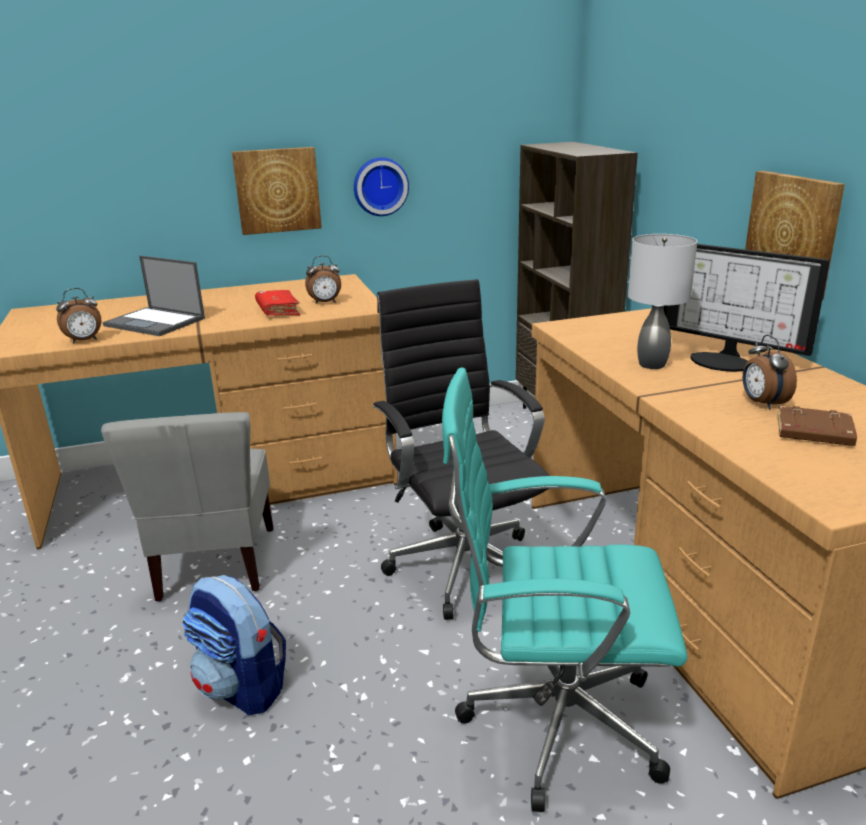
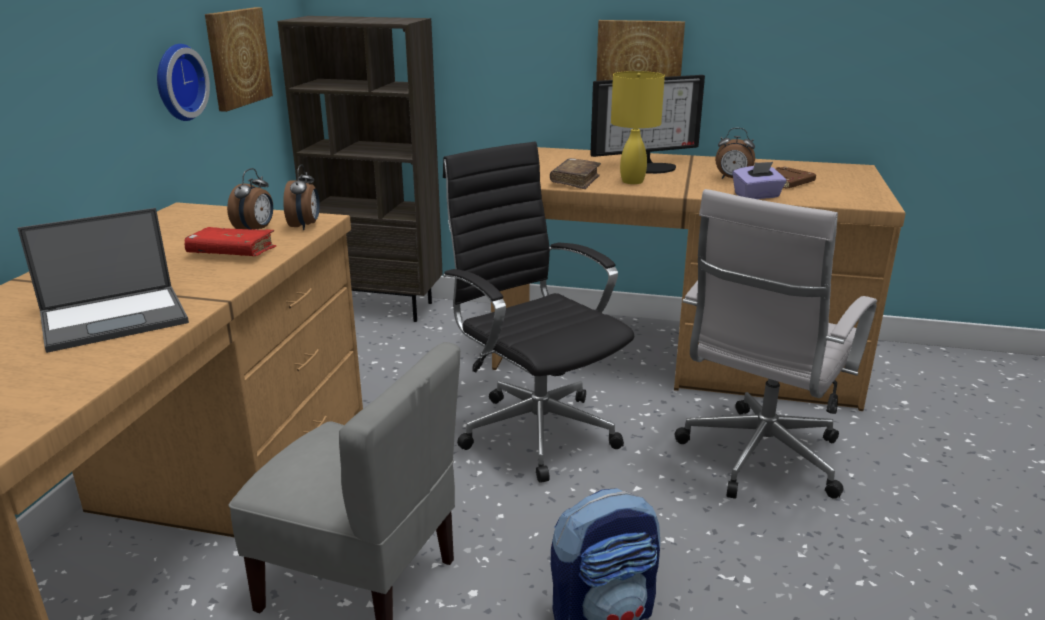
camera: 60 degrees left, 0 degrees up
(84, 341) = (95, 372): alarm clock -> alarm clock (305, 226)
(277, 190) = (81, 101): picture -> picture (237, 57)
(461, 563) = (534, 429): black office chair -> black office chair turned 45 degrees clockwise
(552, 723) = (758, 460): turquoise office chair -> white office chair
(605, 345) = (575, 181): none -> brown book
(651, 364) = (632, 181): grey table lamp -> yellow table lamp
(715, 427) = (757, 196): none -> purple tissue box

